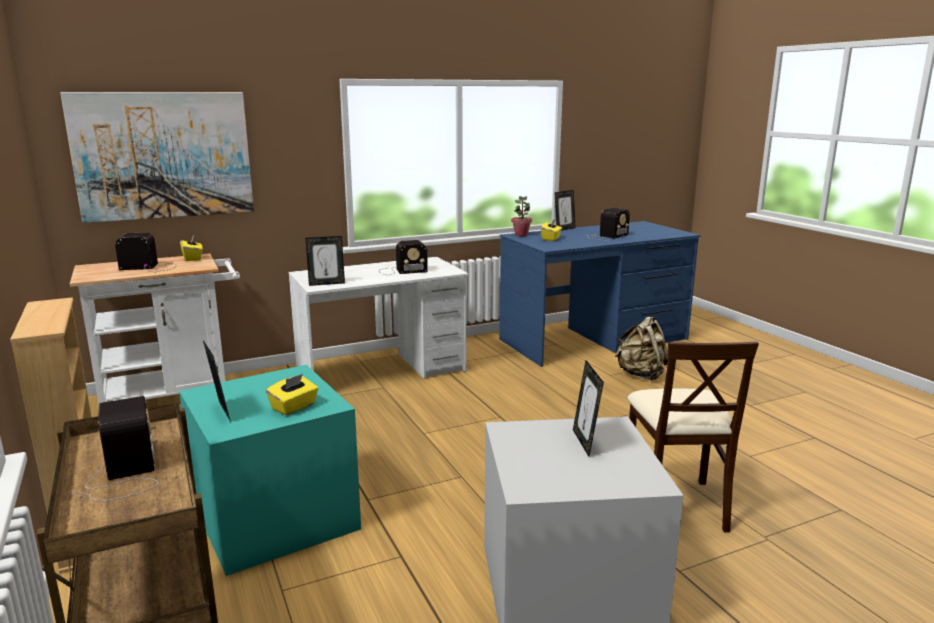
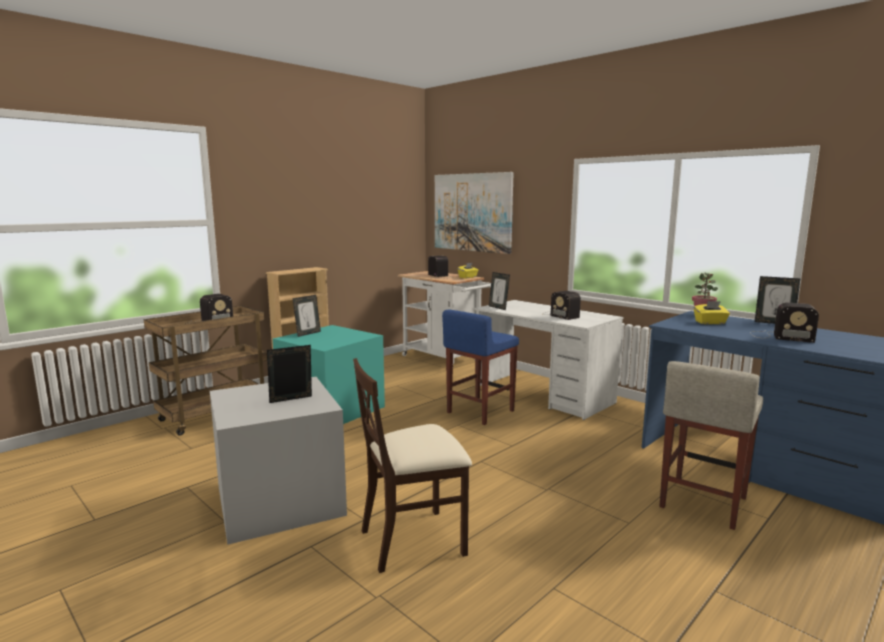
camera: 70 degrees right, 5 degrees down
(294, 407) = (320, 342): yellow tissue box -> none
(396, 413) = (479, 412): none -> blue stool
(641, 375) = (702, 502): beige backpack -> beige stool

